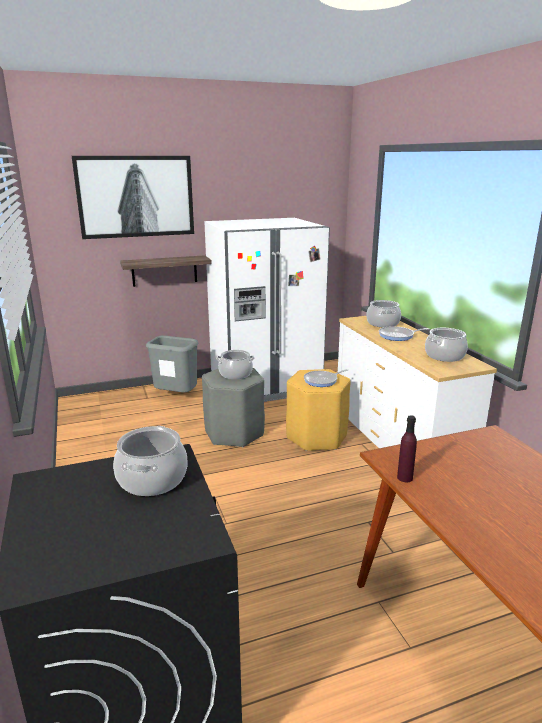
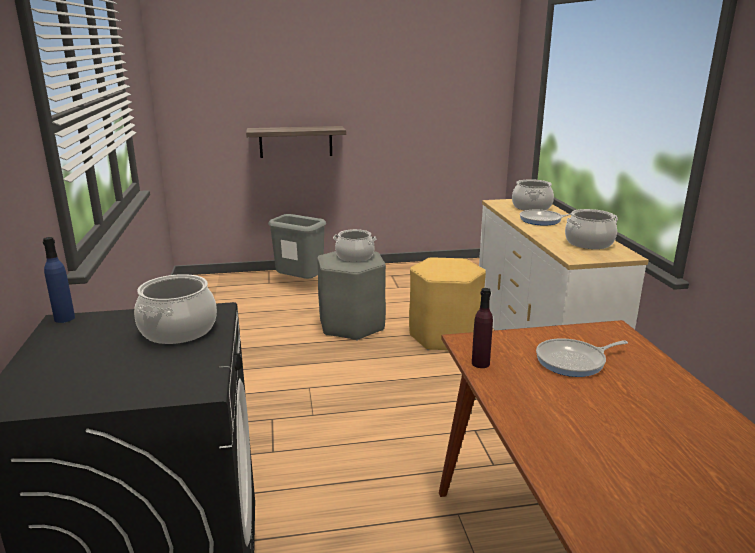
camera: 10 degrees right, 0 degrees up
(34, 477) = (64, 318): none -> blue bottle
(136, 197) = (266, 57): picture -> none
(265, 385) = (403, 279): white fridge -> none
(322, 381) = (451, 269): frying pan -> frying pan (574, 361)

